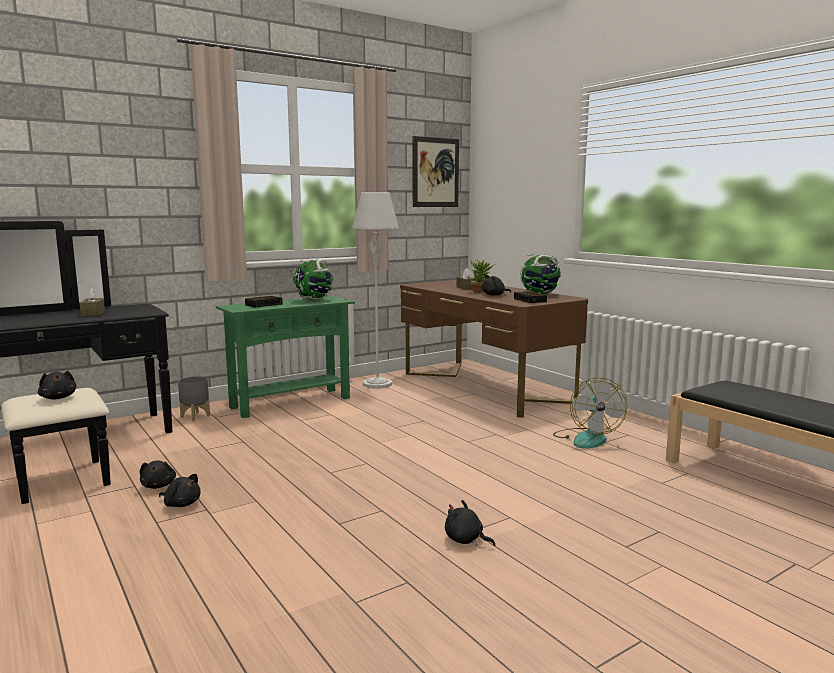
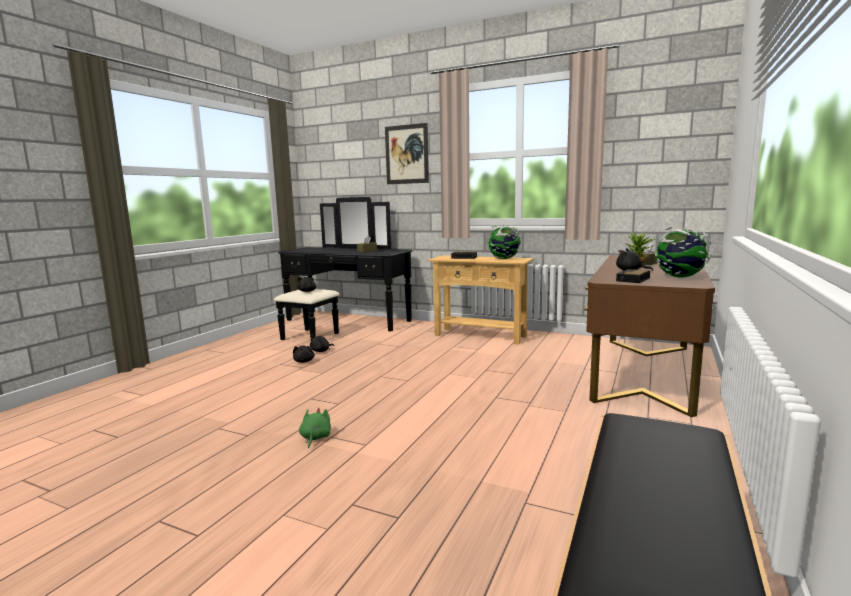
camera: 60 degrees right, 0 degrees up
(195, 416) = (420, 327): grey planter -> none
(291, 402) = (480, 335): green console table -> beige console table
(377, 384) = (565, 342): grey floor lamp -> none
(435, 172) = (677, 141): picture -> picture (406, 154)
(465, 540) = (315, 438): black plush toy -> green plush toy
(586, 438) = (590, 441): fan -> none

